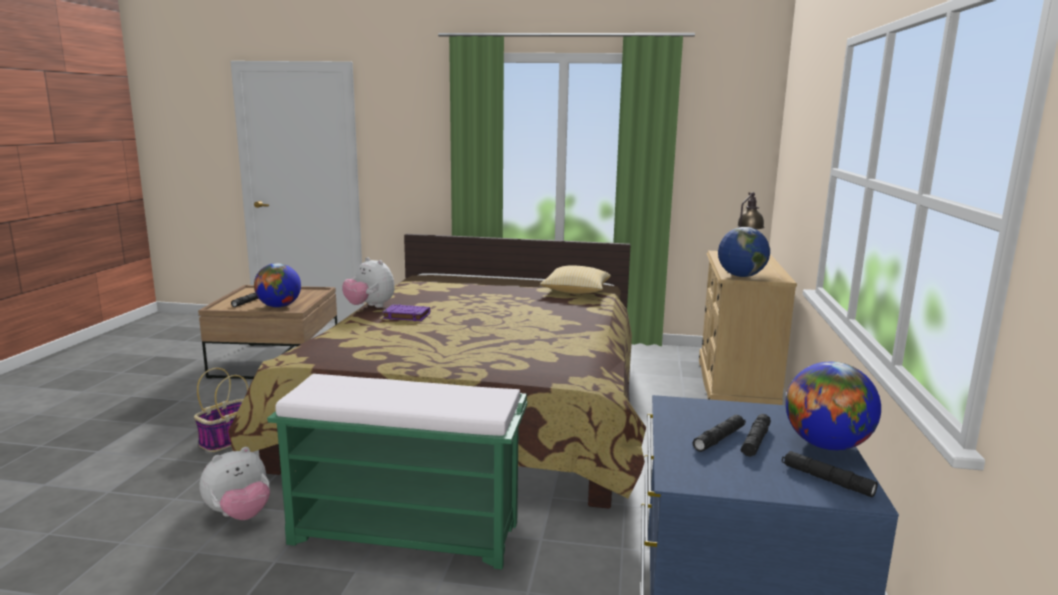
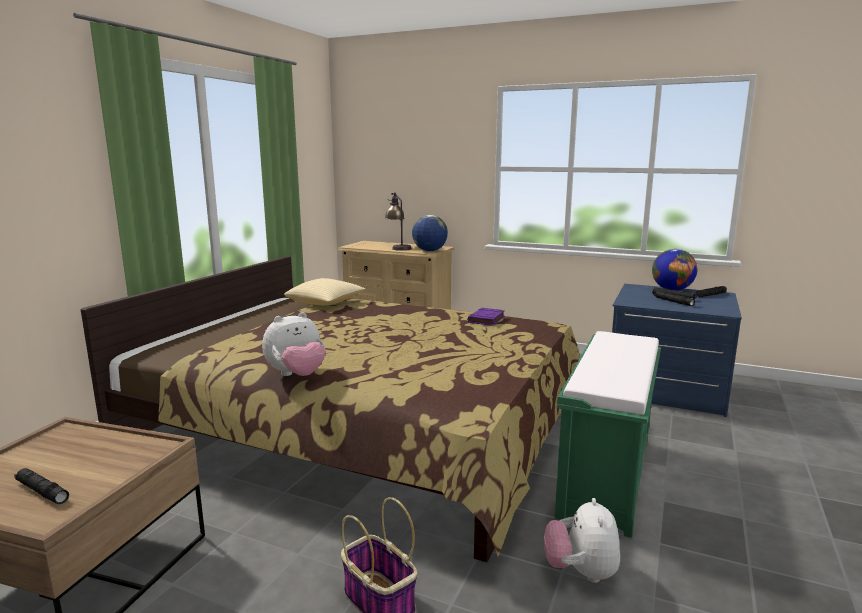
camera: 75 degrees left, 0 degrees up
(240, 515) = (580, 572): plush toy -> plush toy turned 150 degrees counterclockwise
(279, 306) = (118, 460): globe -> none
(406, 316) = (357, 360): purple book -> purple book (486, 320)

